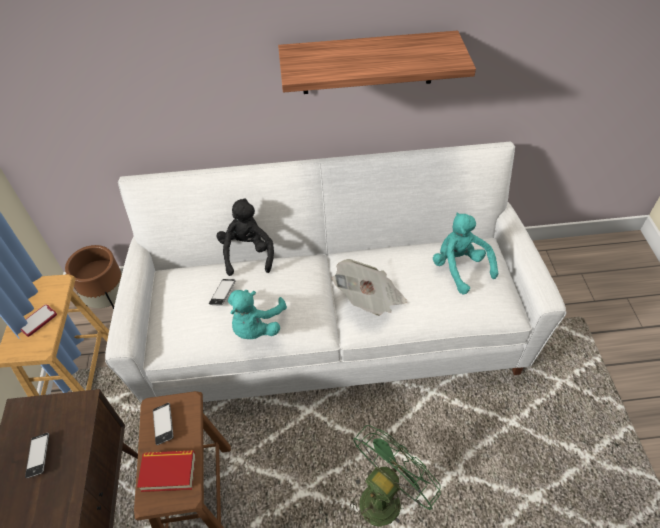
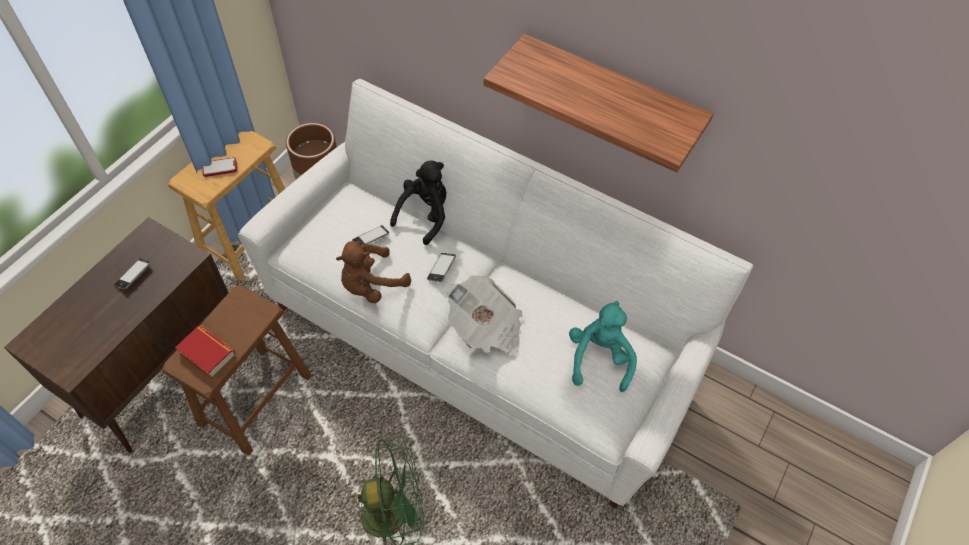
camera: 35 degrees right, 5 degrees up
(163, 425) = (234, 315): phone -> phone (441, 269)
(256, 326) = (371, 285): turquoise plush toy -> brown plush toy

